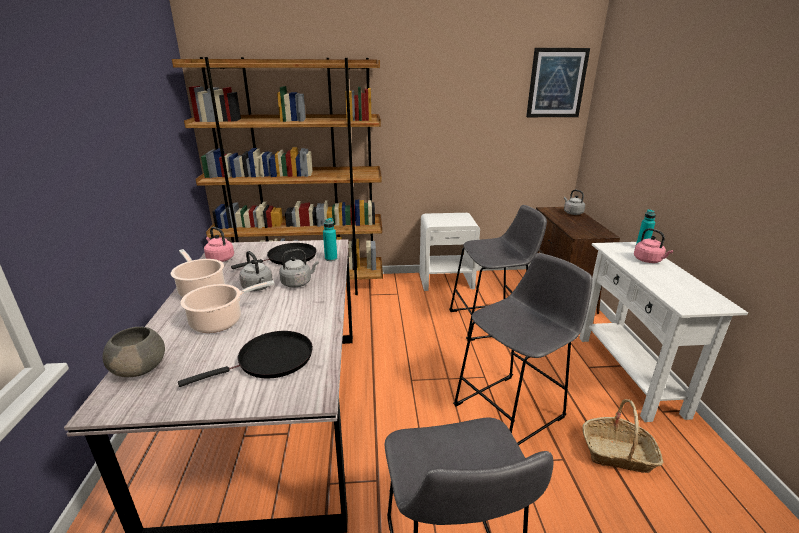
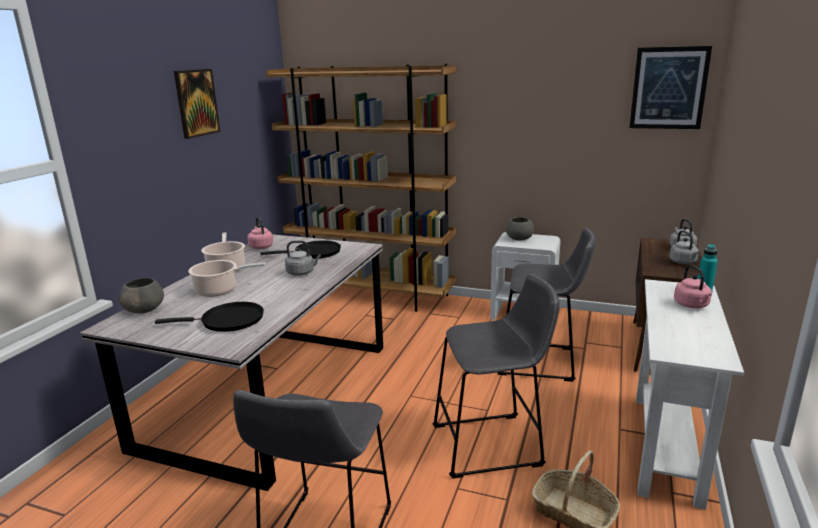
camera: 25 degrees right, 5 degrees down
(111, 95) = (196, 103): none -> picture
(258, 287) = (268, 271): grey kettle -> grey kettle (683, 262)
(331, 258) = (349, 258): turquoise bottle -> none
(442, 218) = (519, 239): none -> grey bowl

